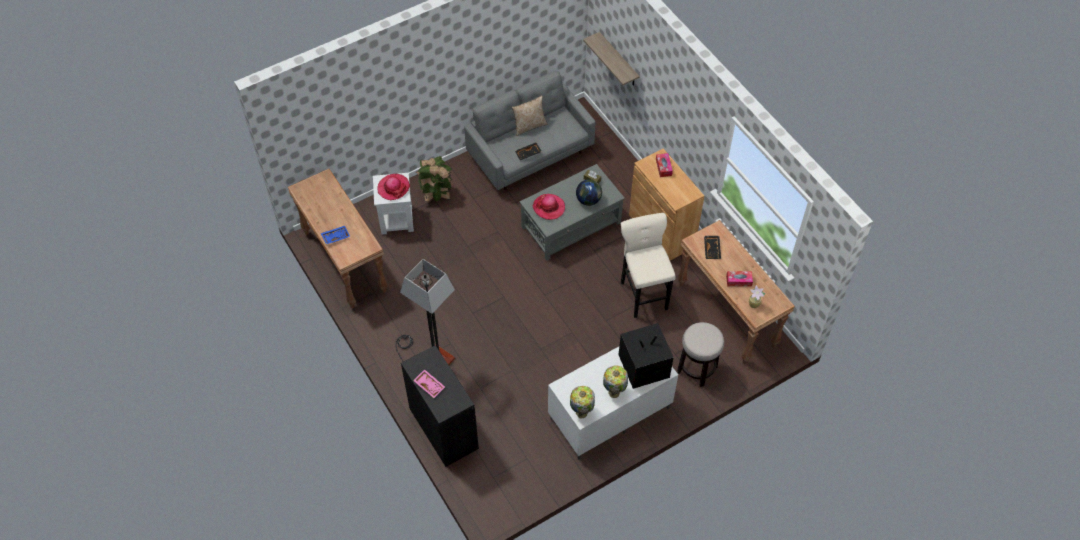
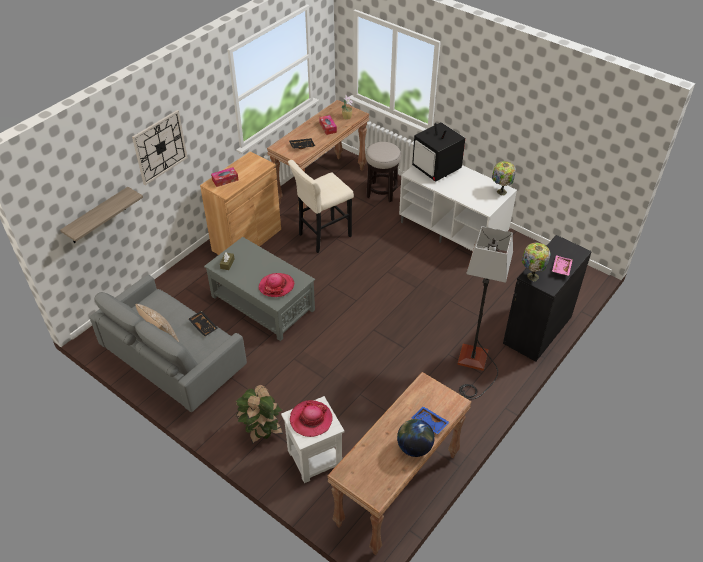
camera: 110 degrees left, 10 degrees down
(588, 200) = (255, 260): globe -> globe (414, 447)
(614, 392) = (469, 179): table lamp -> table lamp (531, 276)
(665, 90) = (160, 147): none -> wall clock

